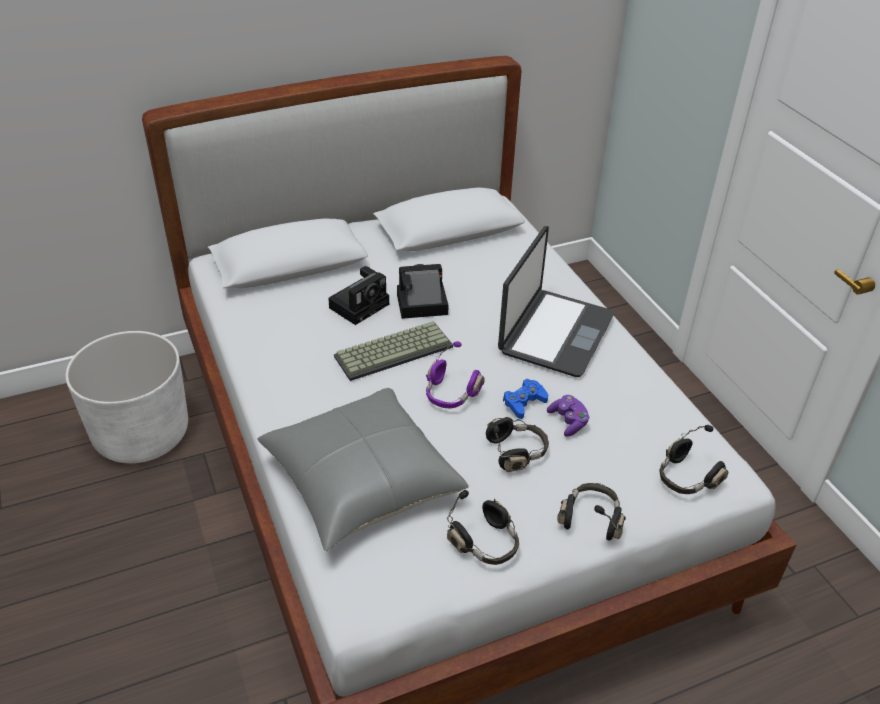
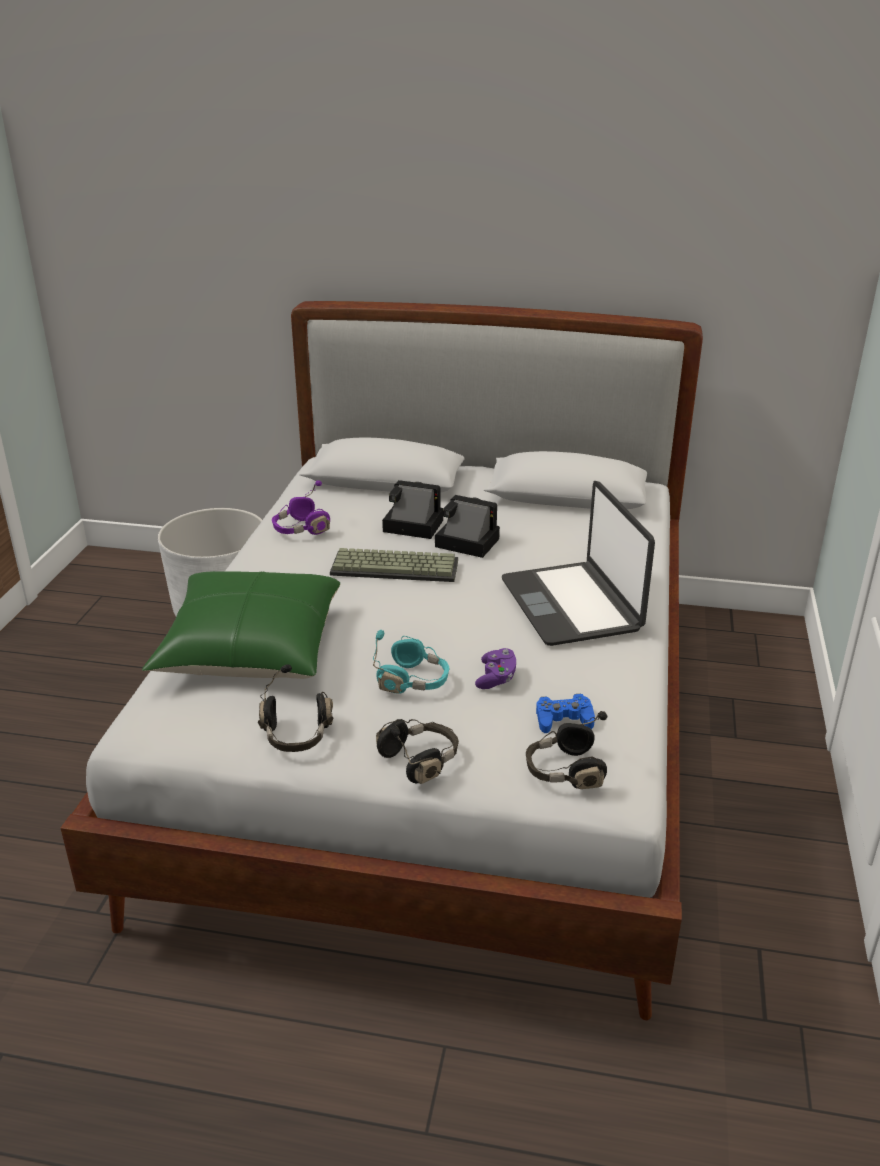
camera: 35 degrees right, 10 degrees down
(360, 305) = (410, 526): camera -> camera turned 150 degrees counterclockwise
(361, 481) = (250, 648): grey pillow -> green pillow
(450, 394) = (405, 615): purple headphones -> purple headphones (300, 529)
(516, 452) = (413, 681): black headphones -> turquoise headphones
(524, 402) = (471, 648): blue game controller -> blue game controller (563, 719)
(555, 333) = (572, 605): laptop -> laptop turned 105 degrees clockwise

